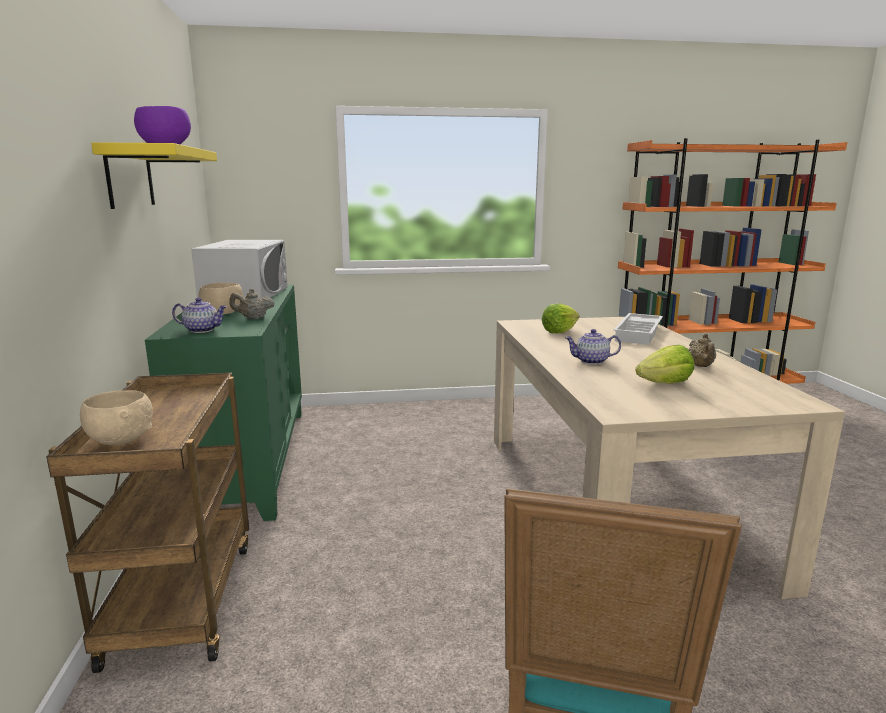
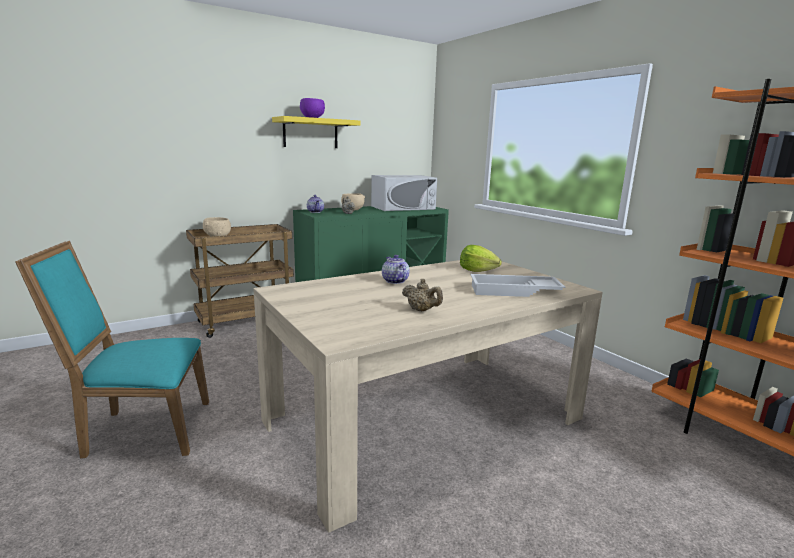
camera: 65 degrees right, 0 degrees up
(664, 383) = (354, 299): lettuce -> none
(701, 366) = (421, 310): beige teapot -> beige teapot turned 120 degrees counterclockwise

